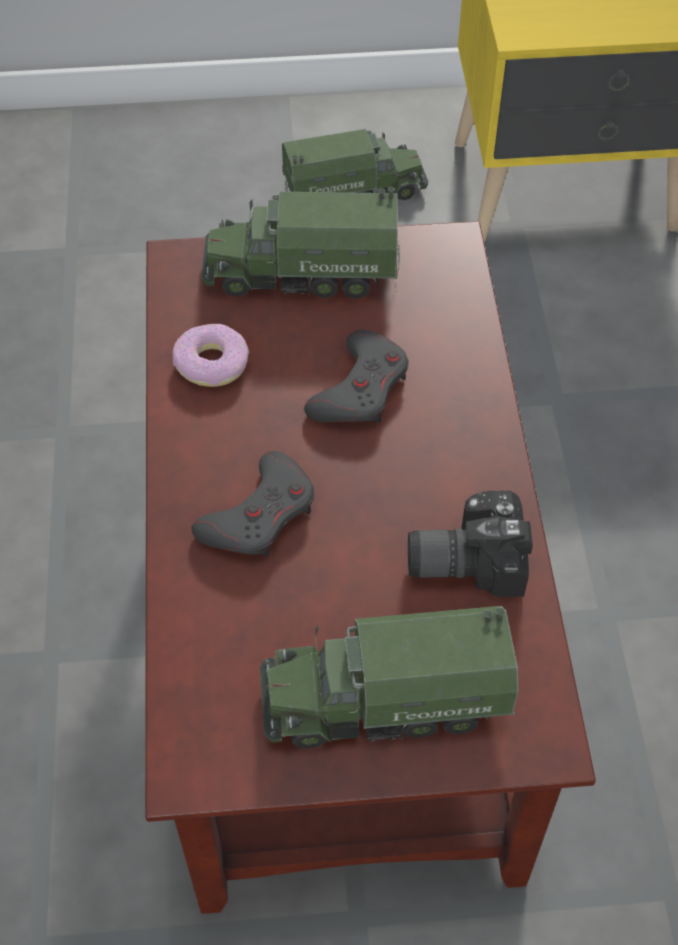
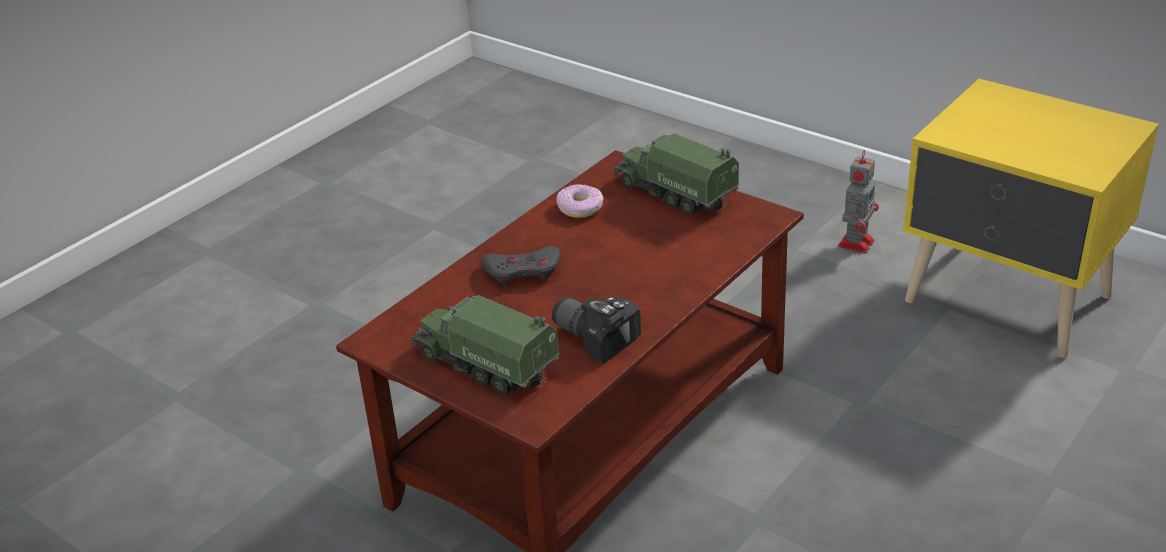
camera: 45 degrees right, 20 degrees down
(354, 190) = (856, 242): toy truck -> toy robot
(360, 388) = (638, 249): grey game controller -> none

